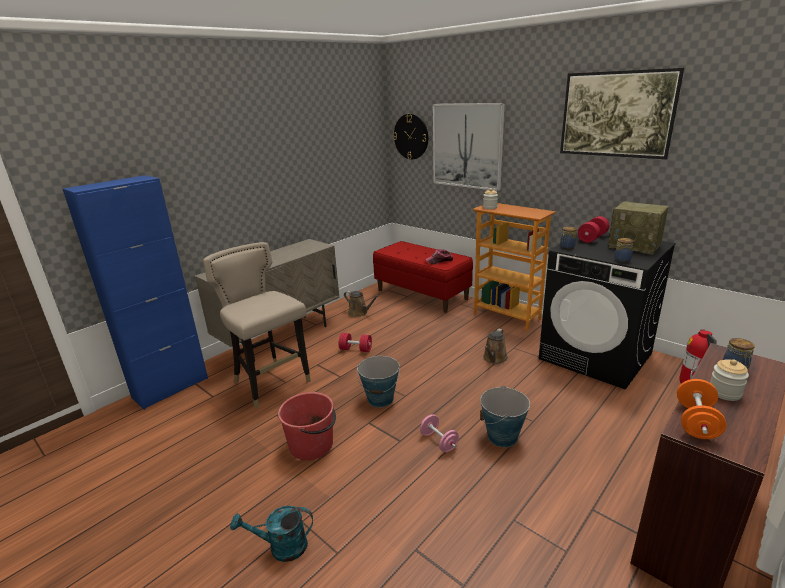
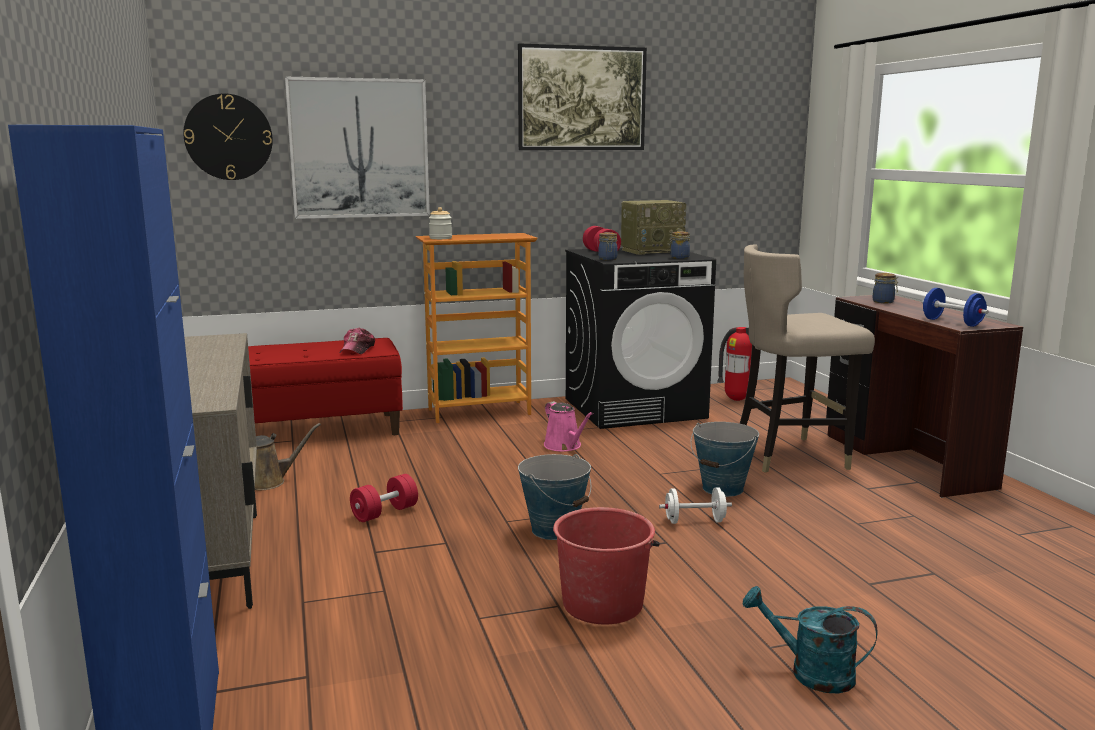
camera: 60 degrees left, 10 degrees down
(271, 383) = (366, 604): beige stool -> beige stool (790, 456)
(281, 547) = (810, 673): turquoise watering can -> turquoise watering can turned 90 degrees clockwise
(439, 442) = (694, 521): pink dumbbell -> white dumbbell
(494, 359) = (564, 446): brown watering can -> pink watering can
(696, 422) = (952, 322): orange dumbbell -> blue dumbbell
(724, 392) = (916, 310): jar -> none

